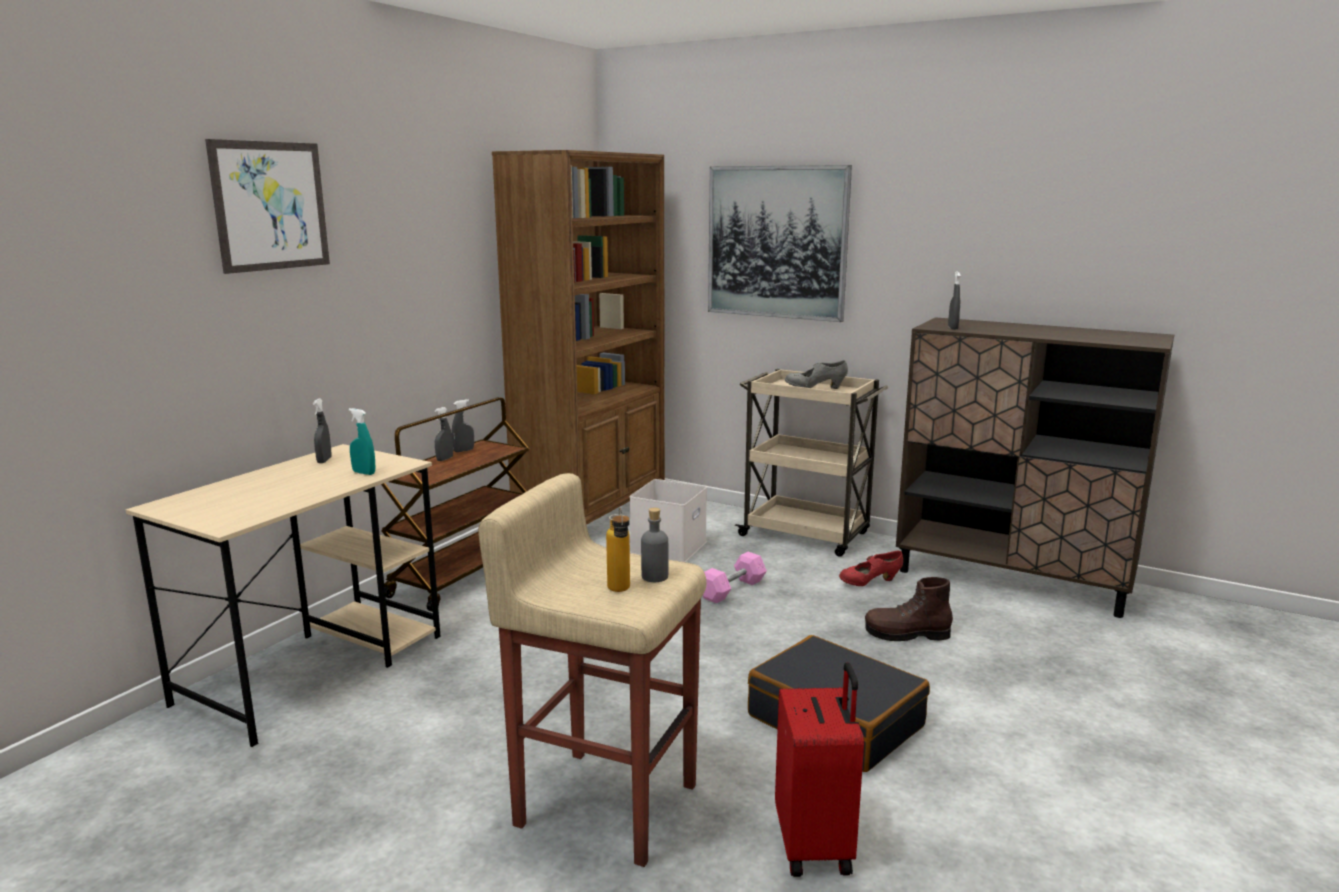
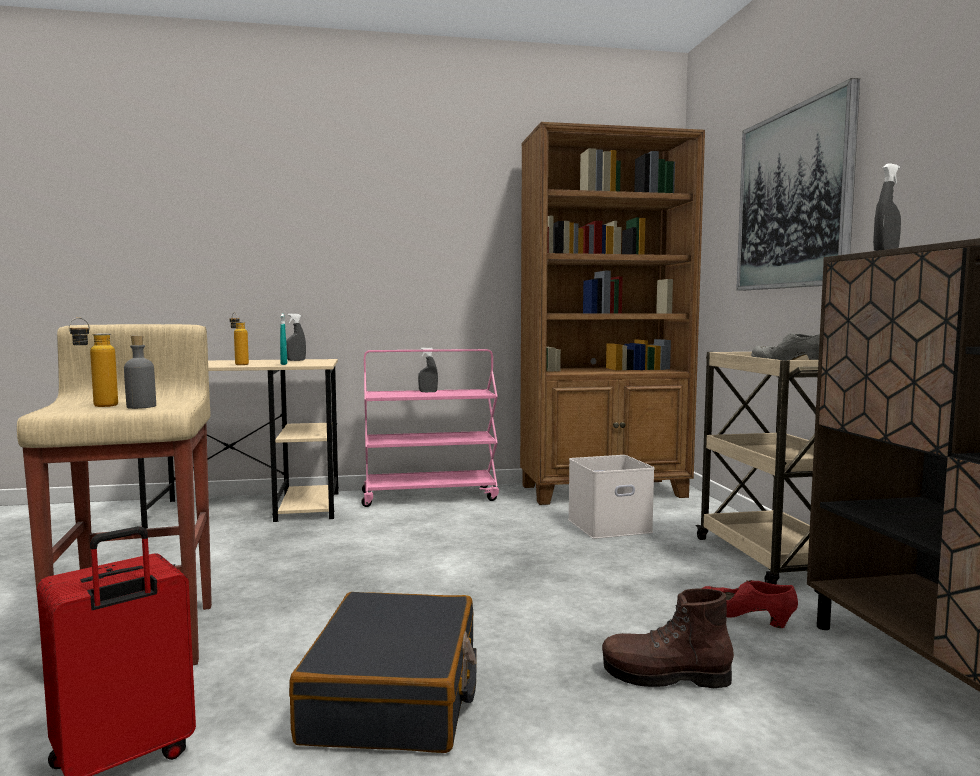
camera: 50 degrees right, 10 degrees down
(271, 206) = (300, 179): picture -> none
(313, 488) = (239, 364): none -> bottle
(463, 575) = (430, 496): brown cart -> pink cart
(464, 450) = (452, 390): grey spray bottle -> none
(732, 589) = (583, 568): pink dumbbell -> none
(907, 634) = (665, 676): brown boot -> brown boot turned 45 degrees counterclockwise

